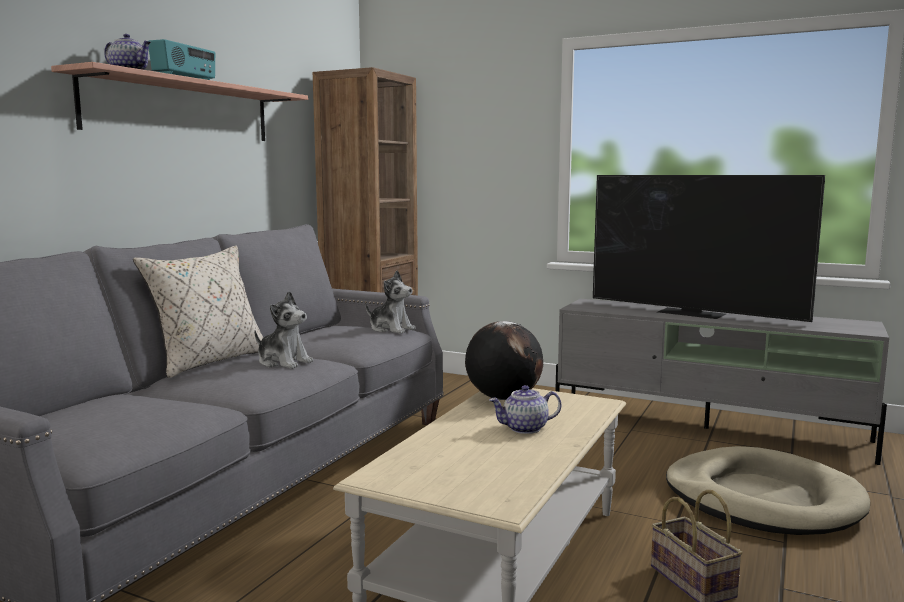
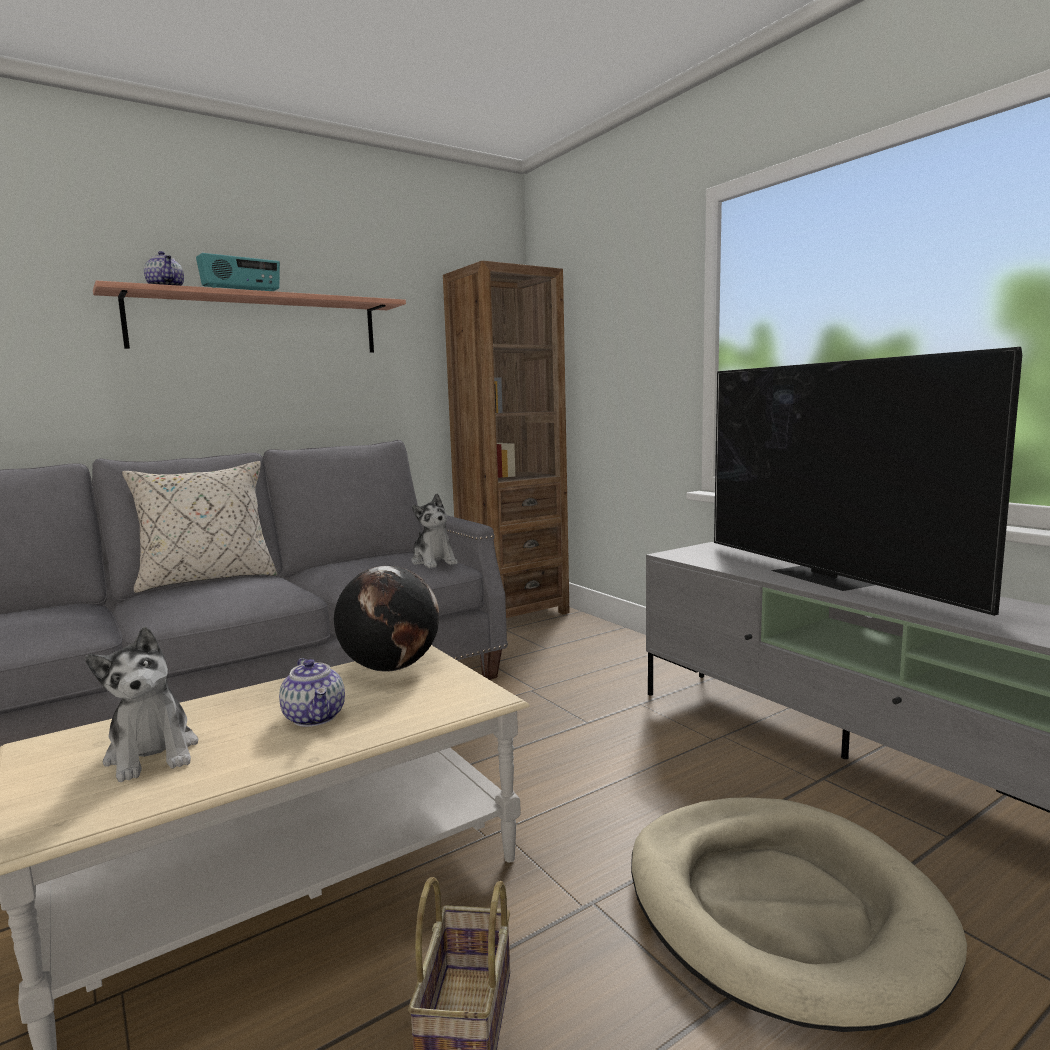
camera: 30 degrees right, 0 degrees up
(283, 362) = (249, 588): plush toy -> plush toy (153, 753)
(525, 428) = (315, 717): teapot -> teapot turned 135 degrees counterclockwise

